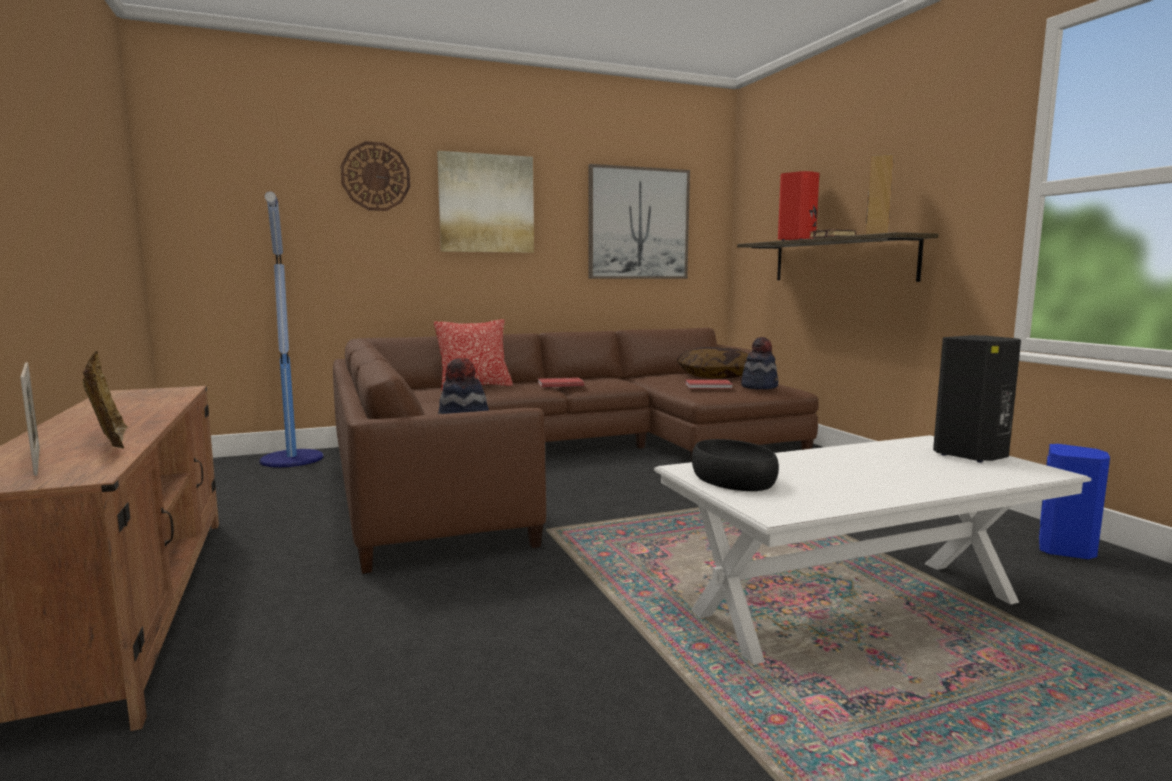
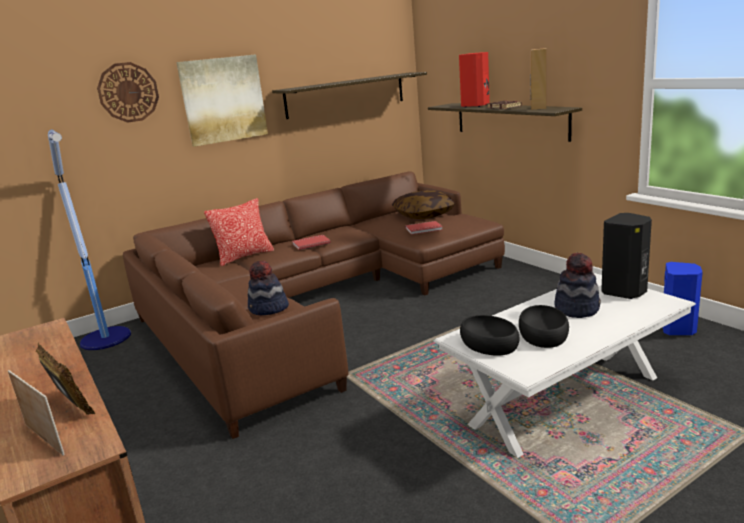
camera: 10 degrees left, 10 degrees up
(638, 223) = (345, 95): picture -> shelf
(759, 386) = (460, 223): hat -> hat (577, 309)
(820, 479) = (542, 334): none -> black bowl

